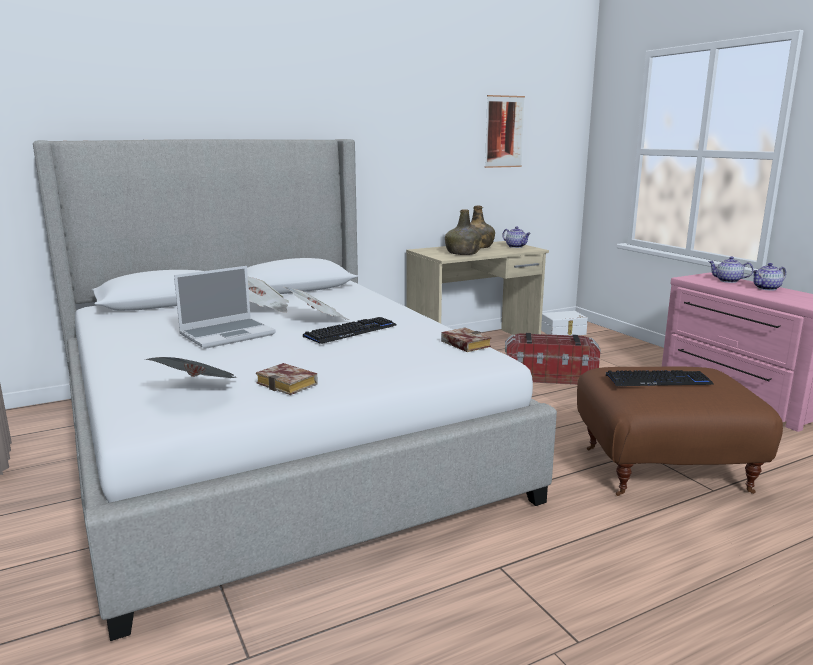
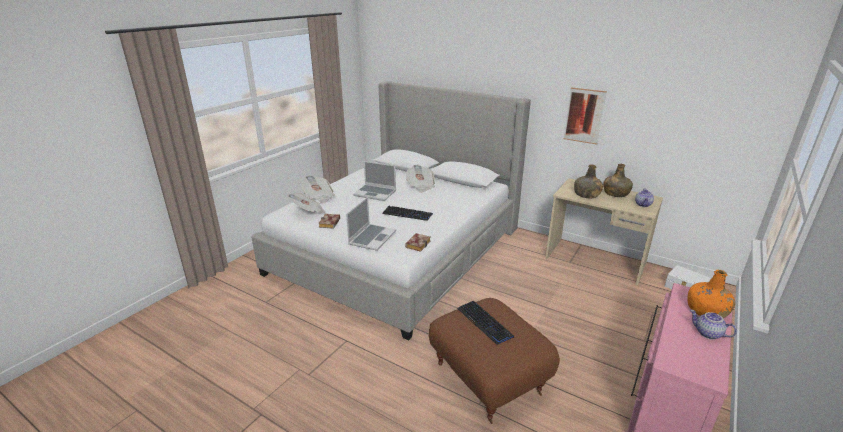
camera: 60 degrees right, 10 degrees up
(318, 320) = (417, 202): newspaper -> newspaper (318, 197)
(401, 365) = (372, 238): none -> laptop
(504, 131) = (678, 110): picture -> picture (584, 116)
(549, 376) = (581, 303): storage box -> none
(728, 281) = (706, 311): teapot -> orange bottle

